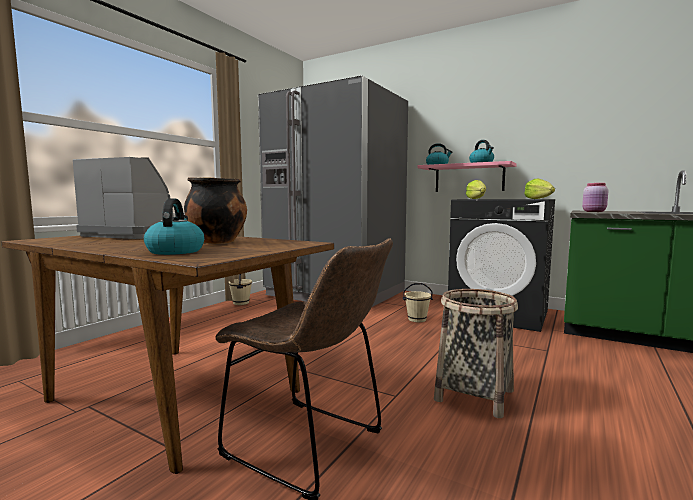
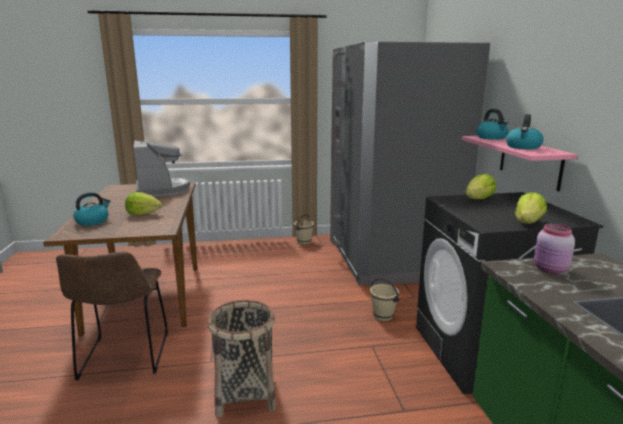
camera: 50 degrees right, 10 degrees up
(216, 242) = (143, 214): cooking pot -> lettuce

